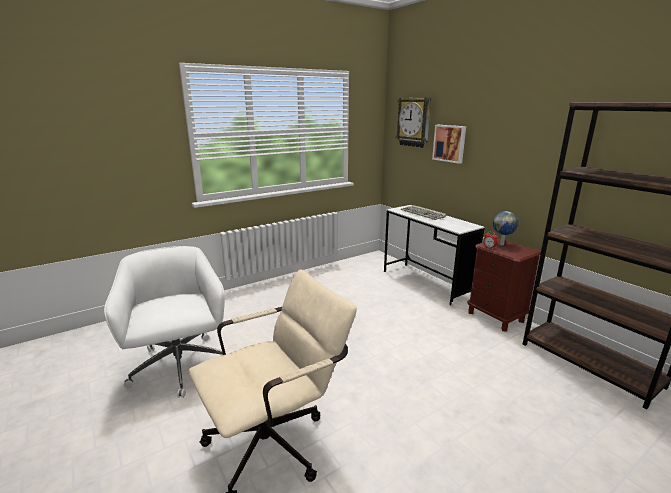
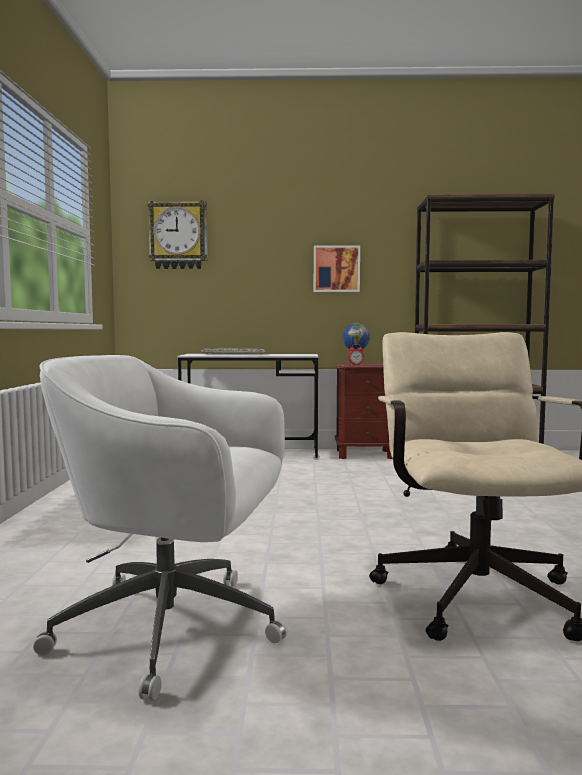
camera: 55 degrees left, 15 degrees down
(449, 143) = (245, 259): picture -> picture (336, 269)

